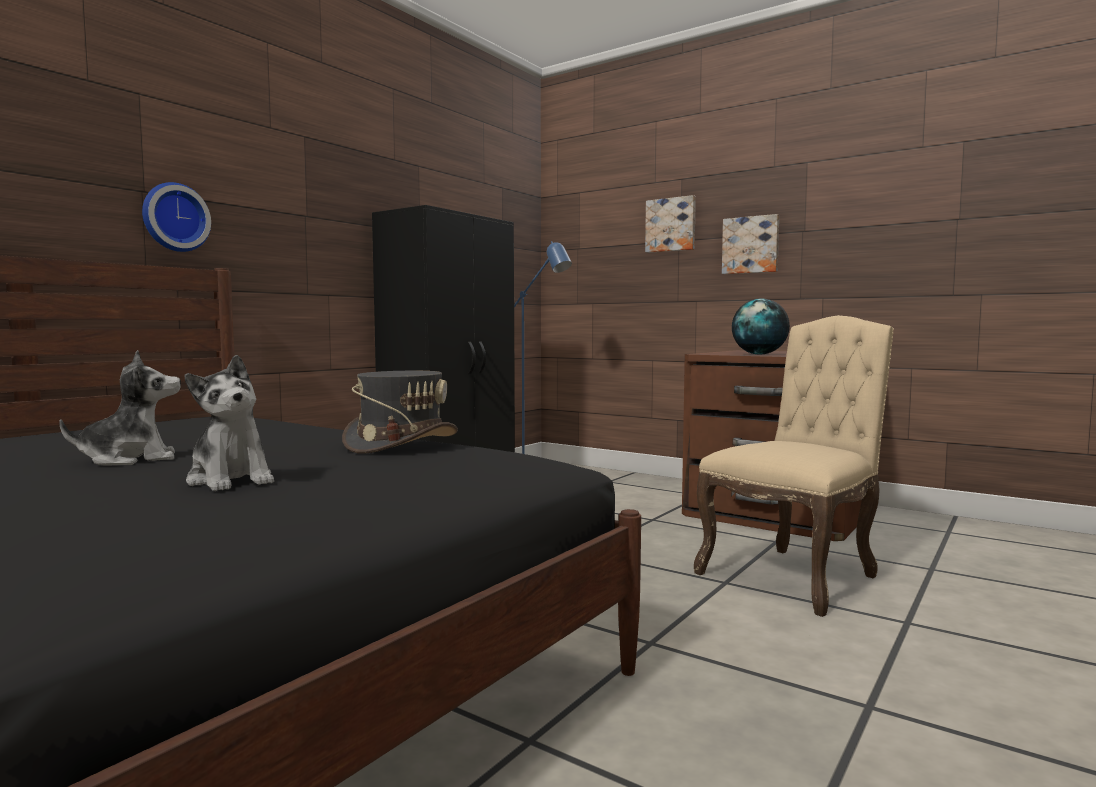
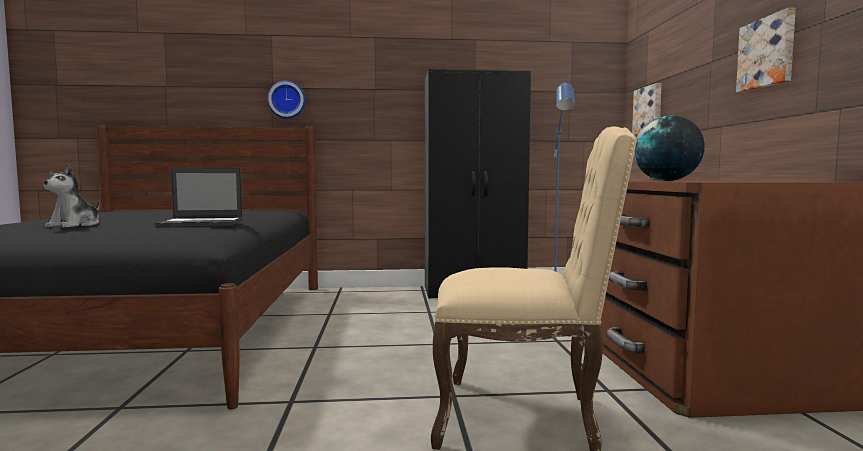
camera: 50 degrees right, 0 degrees up
(130, 459) = (120, 217): plush toy -> none
(401, 444) = (203, 223): grey hat -> laptop
(671, 225) = (704, 46): picture -> picture (648, 110)

